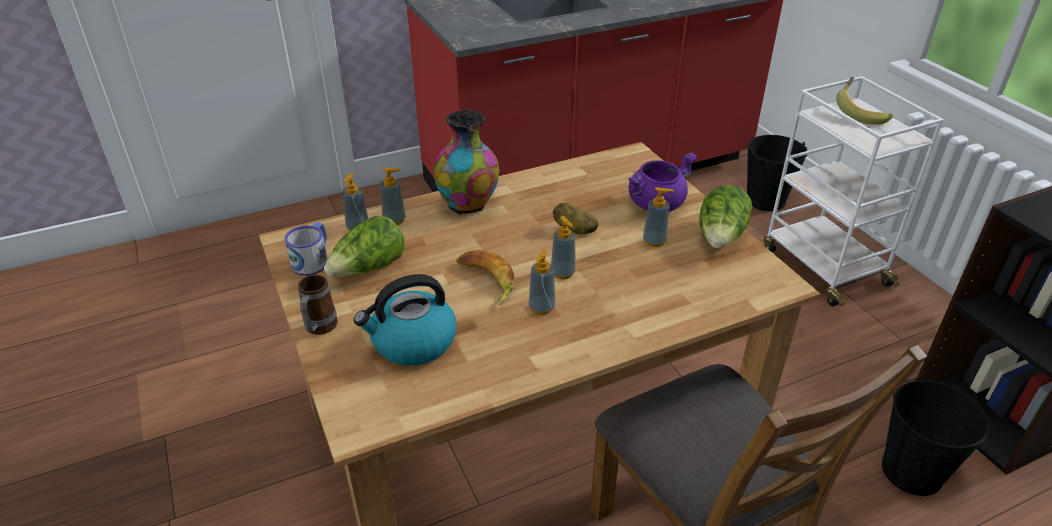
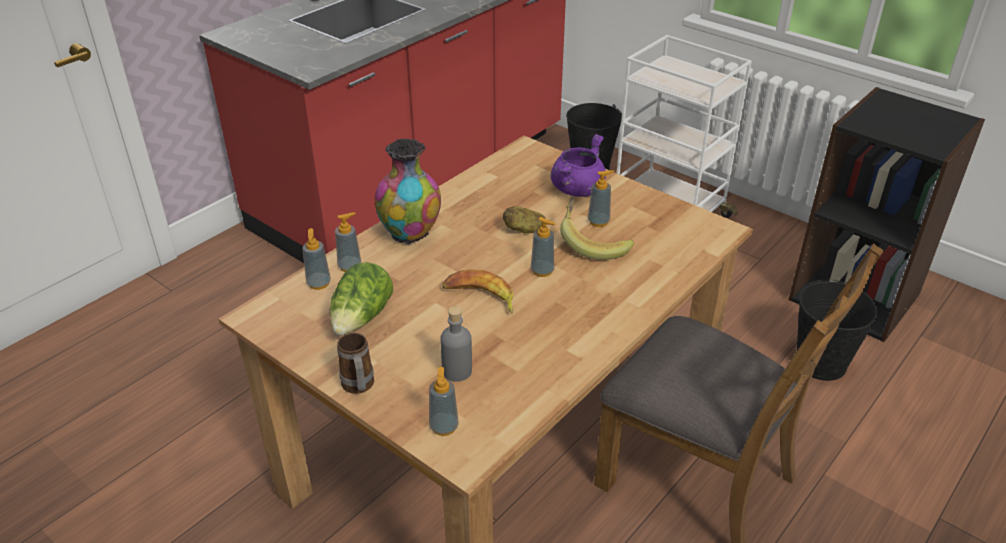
camera: 25 degrees left, 0 degrees up
(313, 260) = (299, 326): mug -> none
(412, 343) = (457, 371): kettle -> grey bottle
(541, 308) = (546, 306): soap dispenser -> soap dispenser (444, 427)
(721, 237) = (649, 203): lettuce -> none
(860, 113) = (677, 69): banana -> banana (593, 243)

